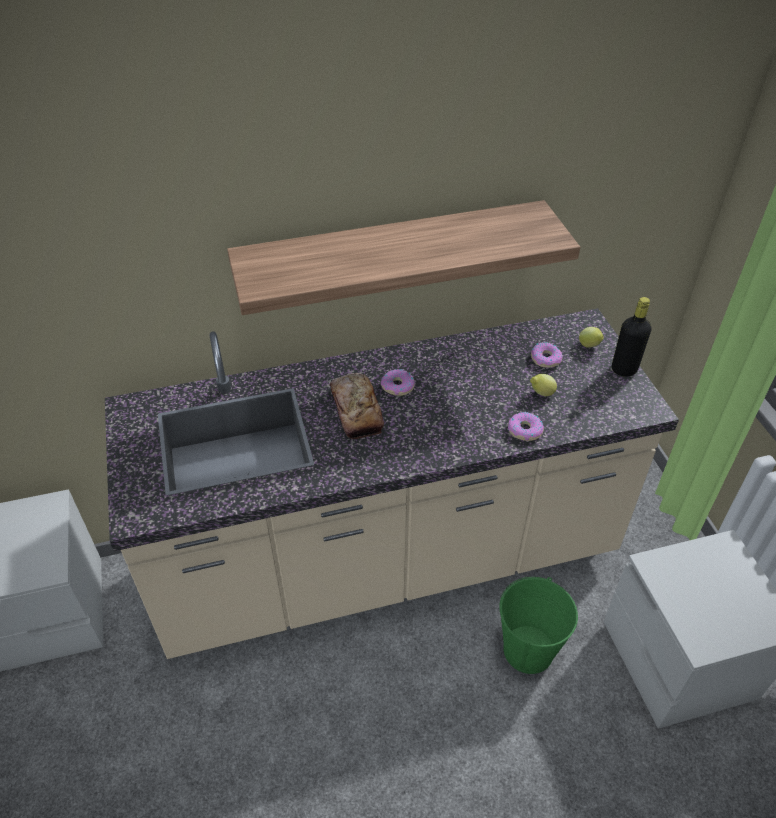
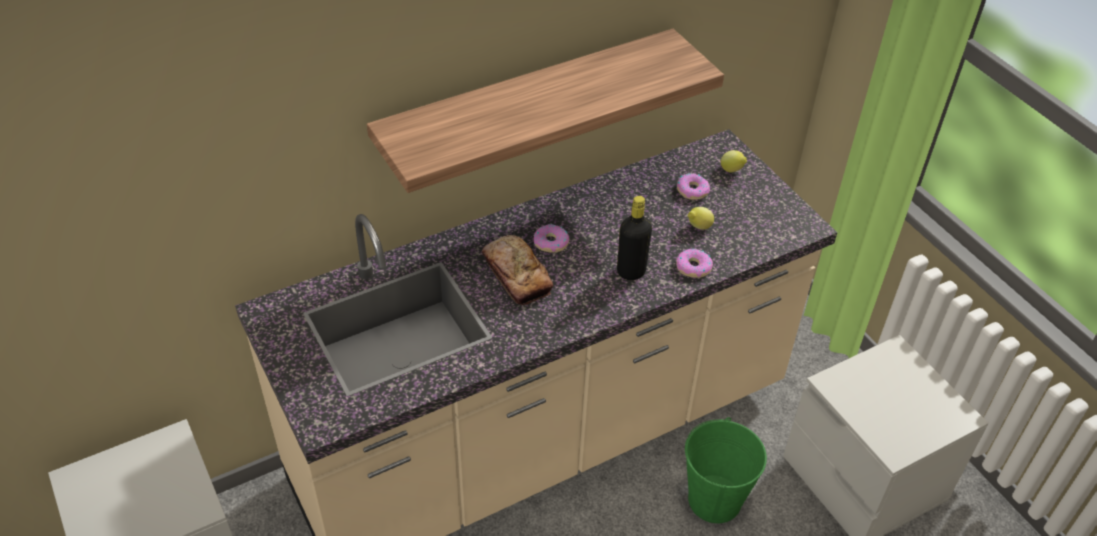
camera: 15 degrees left, 0 degrees up
(624, 369) = (772, 189): black bottle -> black bottle (631, 271)

